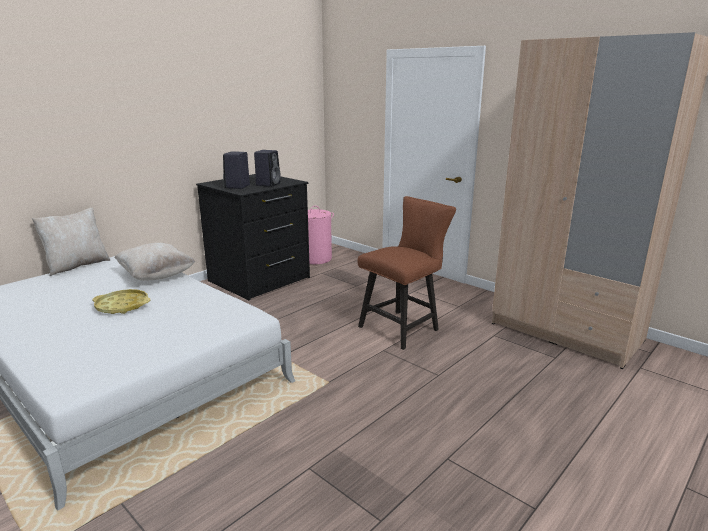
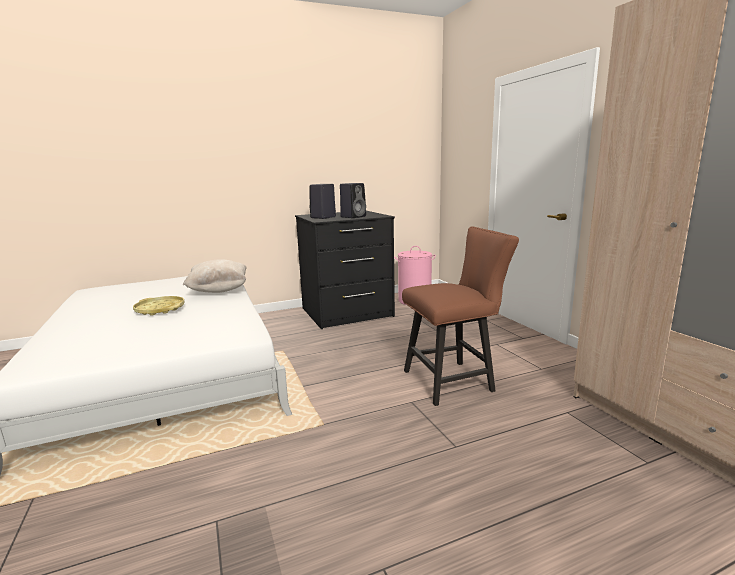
camera: 25 degrees right, 5 degrees down
(77, 265) = (176, 277): beige pillow -> none

